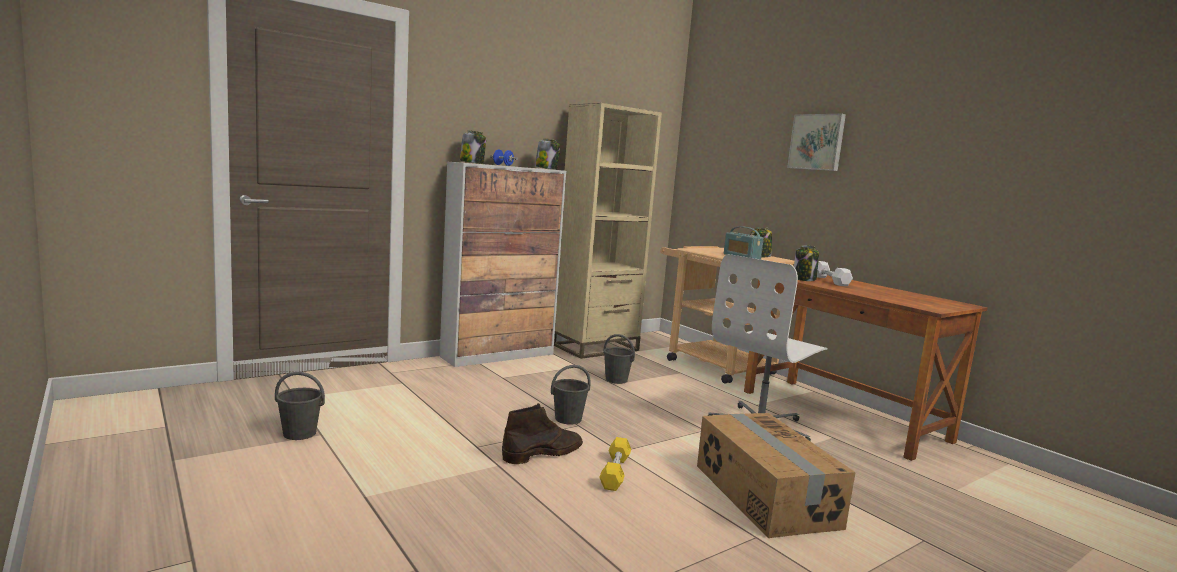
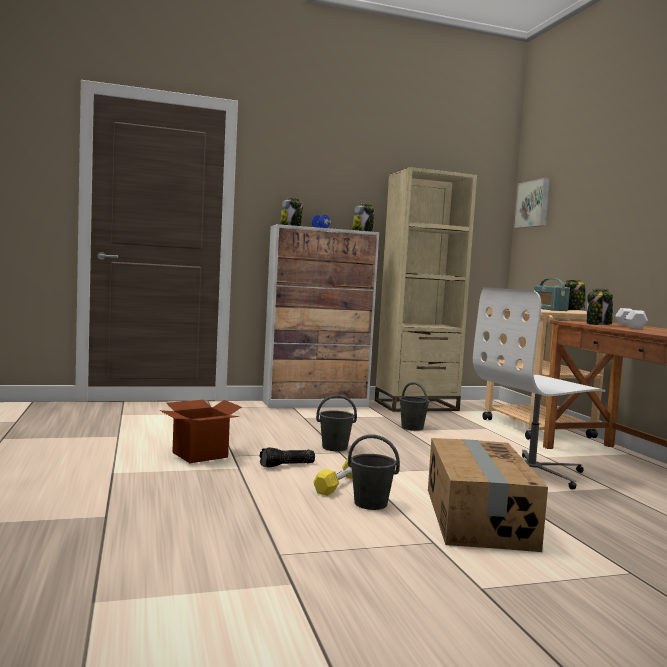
camera: 20 degrees right, 5 degrees down
(300, 433) = (103, 434): grey bucket -> grey bucket (371, 504)
(440, 451) = (200, 455): none -> cardboard box
(543, 453) = (287, 465): brown boot -> flashlight
(817, 142) = (631, 188): picture -> picture (533, 204)

